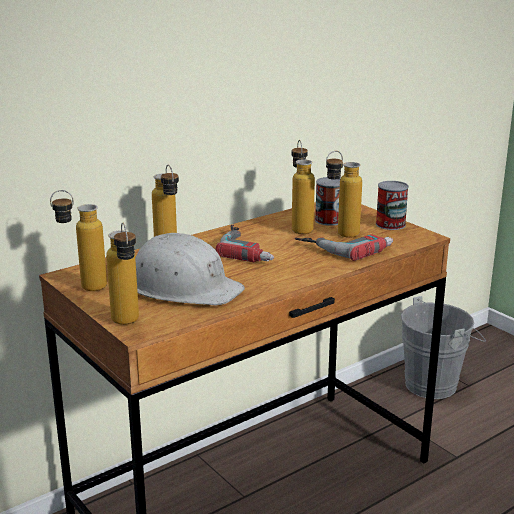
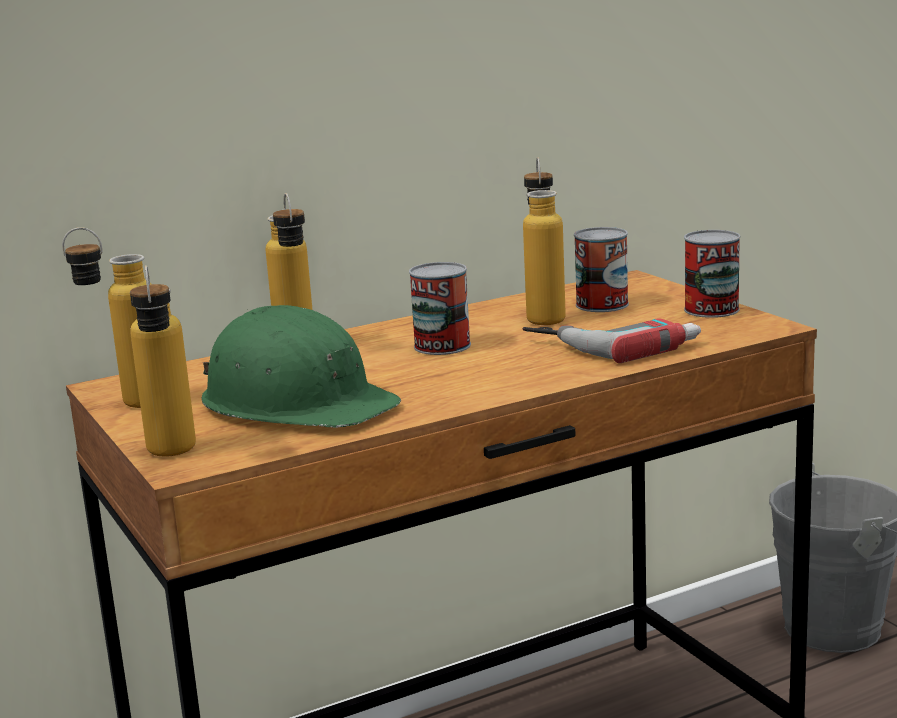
camera: 10 degrees right, 5 degrees down
(183, 287) = (296, 402): white hard hat -> green hard hat
(250, 248) = (442, 346): power drill -> can
(340, 236) = (612, 327): bottle -> none

